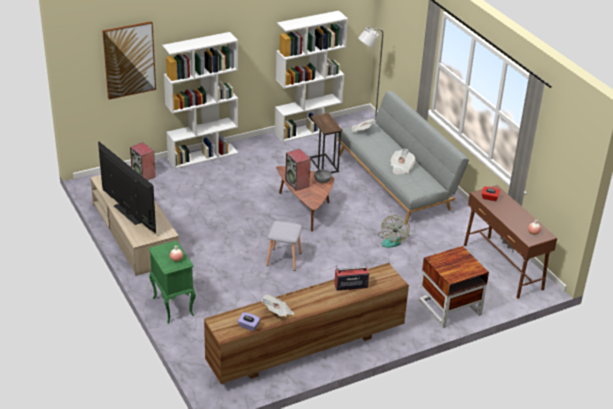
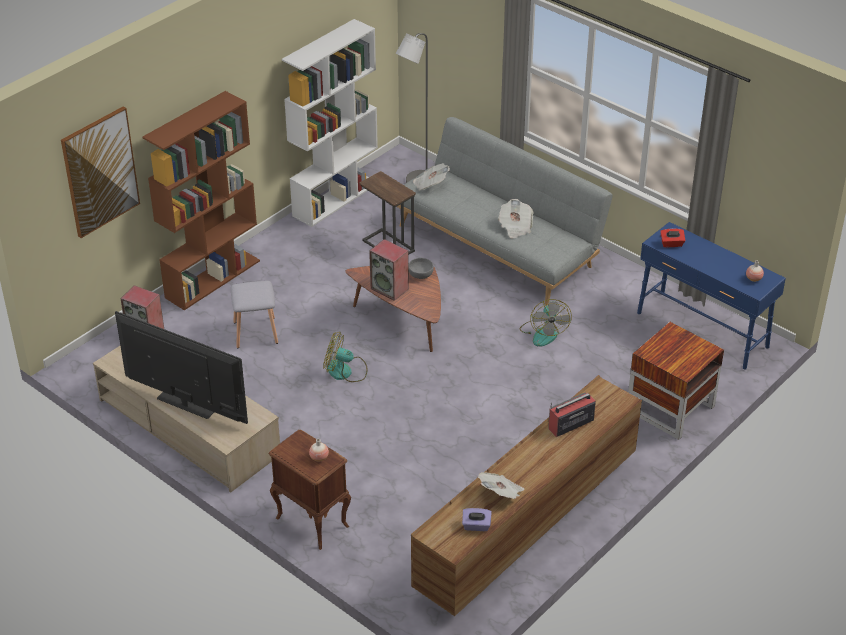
camera: 20 degrees left, 5 degrees up
(172, 306) = (311, 522): green nightstand -> brown nightstand
(203, 156) = (213, 278): white bookcase -> brown bookcase
(249, 228) = (345, 371): none -> fan
(284, 259) = (420, 404): grey stool -> grey stool (256, 332)
(502, 267) = (701, 331): brown console table -> blue console table

